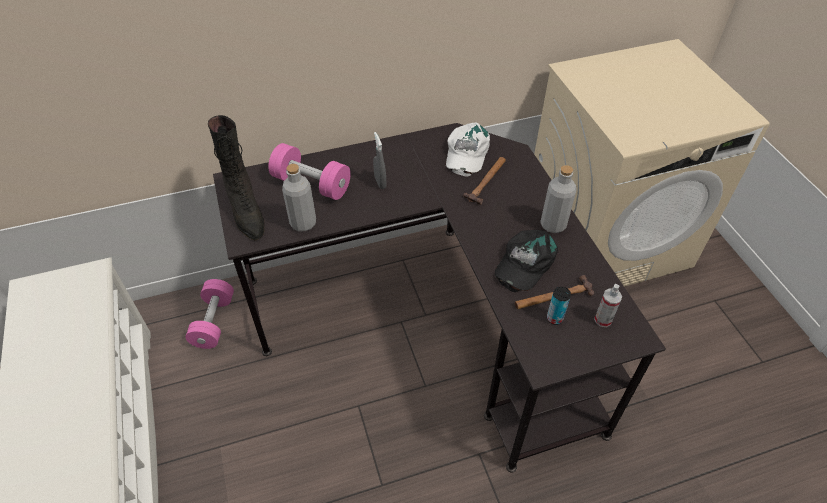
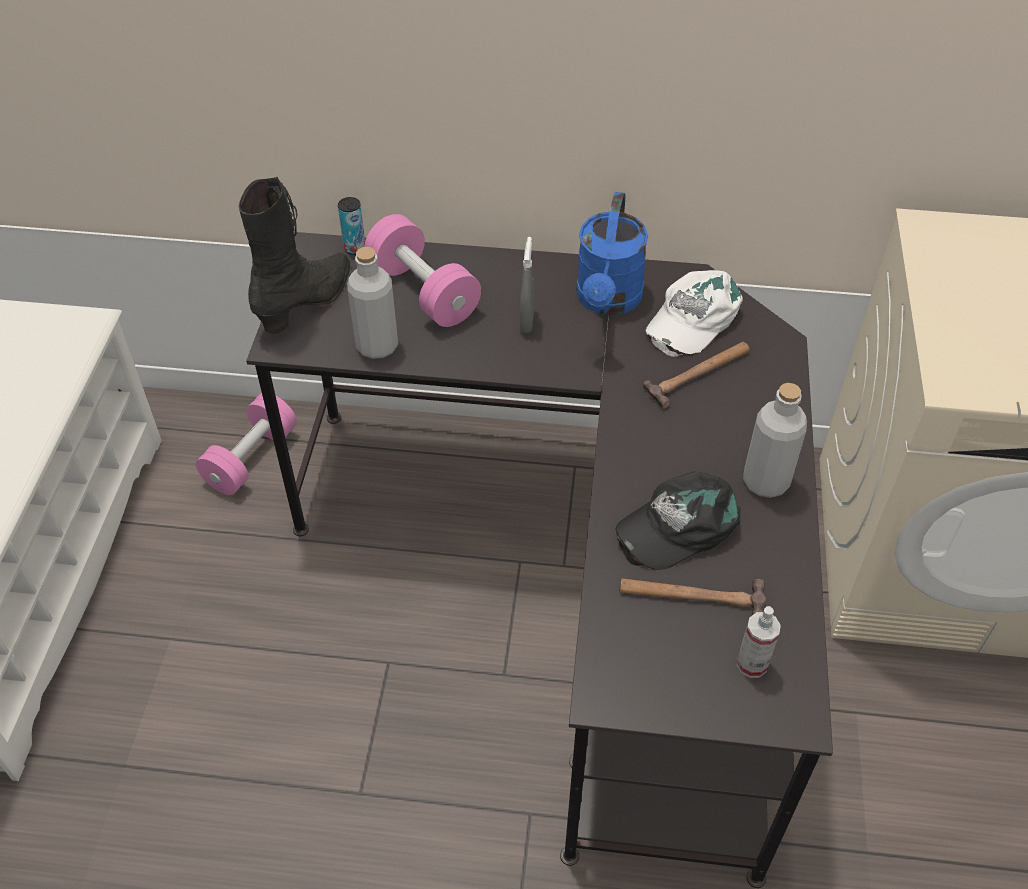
camera: 25 degrees right, 0 degrees up
(246, 212) = (307, 303): black boot -> black boot turned 150 degrees counterclockwise
(417, 158) = (608, 301): none -> blue watering can
(554, 318) = (672, 630): can -> can (355, 248)

